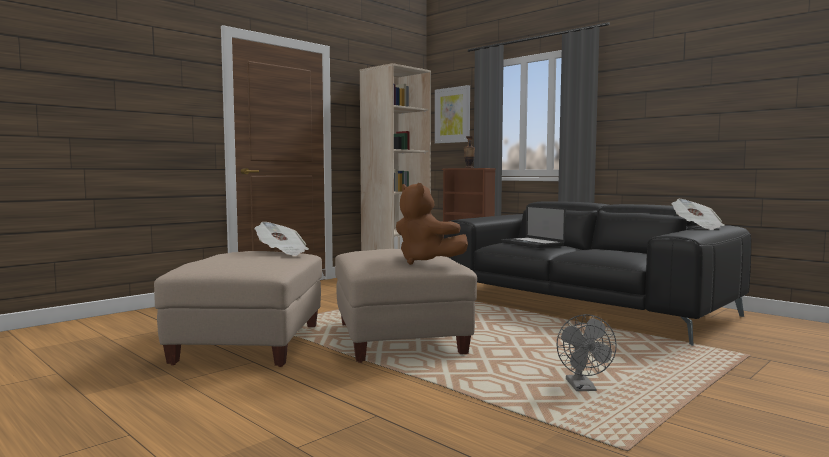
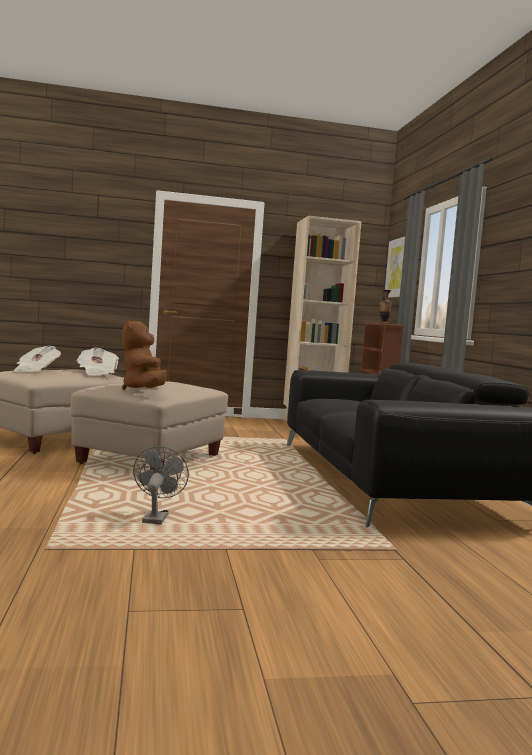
camera: 35 degrees right, 0 degrees up
(532, 244) = (346, 402): laptop -> none
(583, 388) = (156, 517): grey fan -> grey fan turned 150 degrees clockwise
(697, 227) = (466, 402): newspaper -> newspaper (35, 371)

